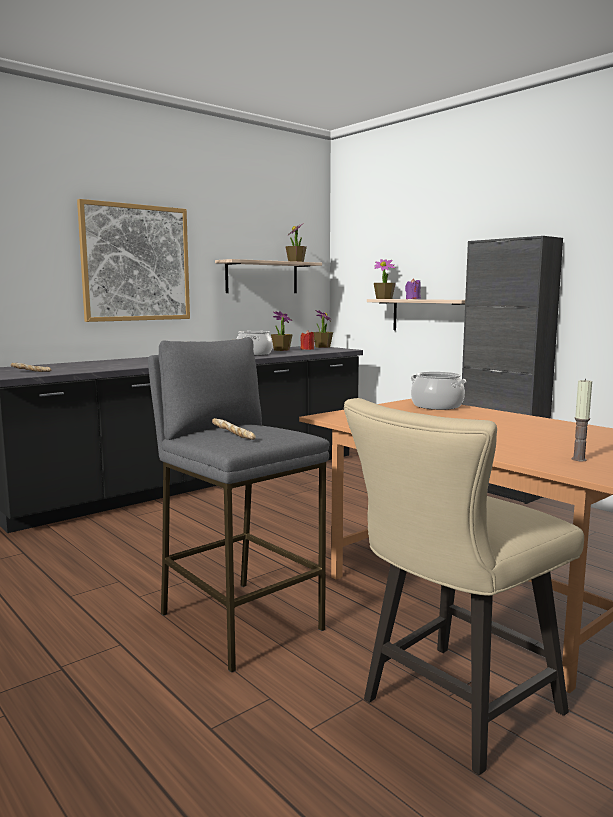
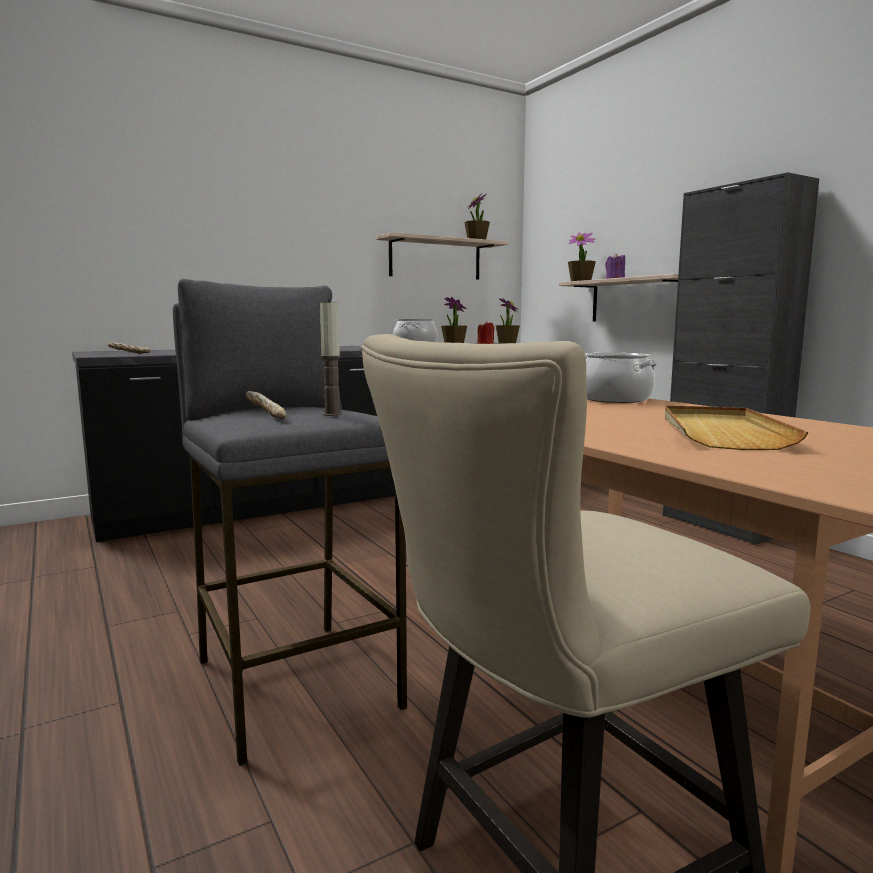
camera: 10 degrees right, 0 degrees up
(136, 263) = (277, 236): picture -> none
(520, 435) = (721, 432): none -> beige tray
(579, 459) = (813, 466): candle -> candle (332, 414)

